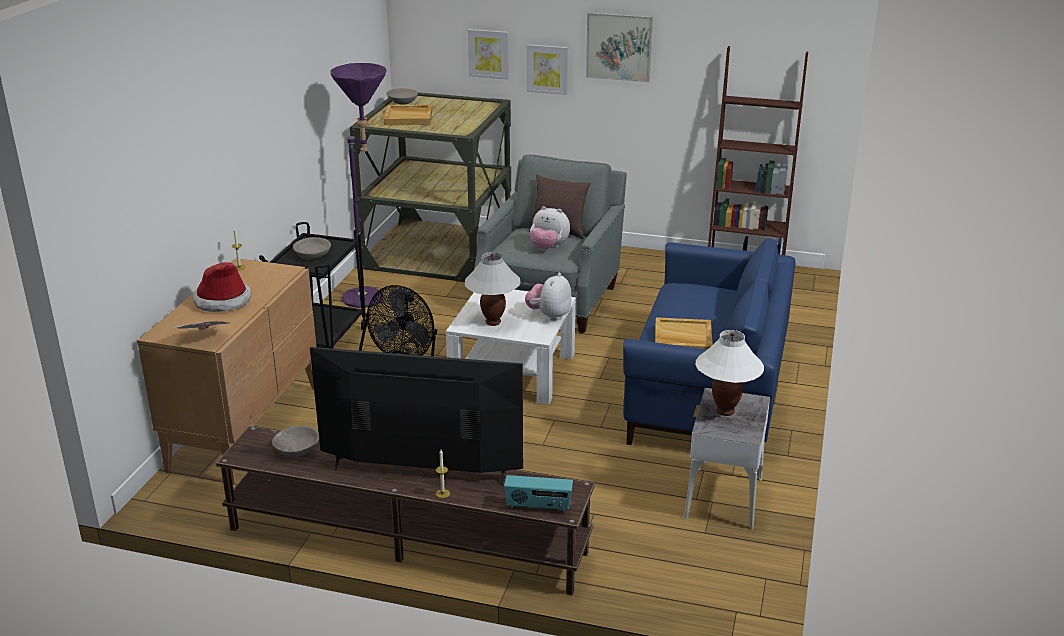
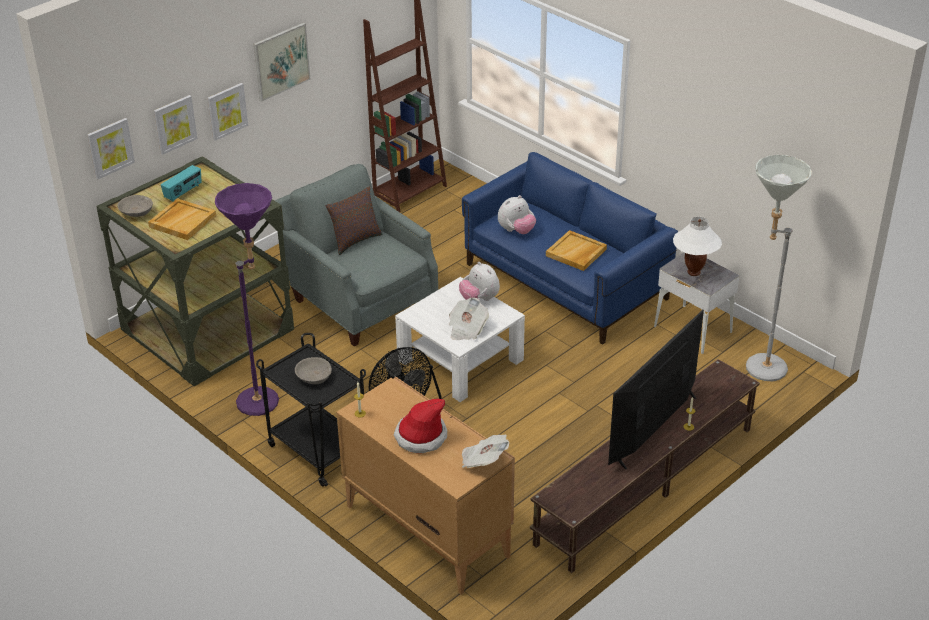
camera: 60 degrees left, 10 degrees up
(297, 450) = (585, 480): grey bowl -> none
(421, 43) = (110, 148): none -> picture
(493, 322) = (466, 329): white table lamp -> newspaper
(538, 506) = (729, 391): radio -> radio (183, 192)
(548, 247) = (384, 256): plush toy -> plush toy (516, 231)
(705, 568) = (757, 366): none -> grey floor lamp

